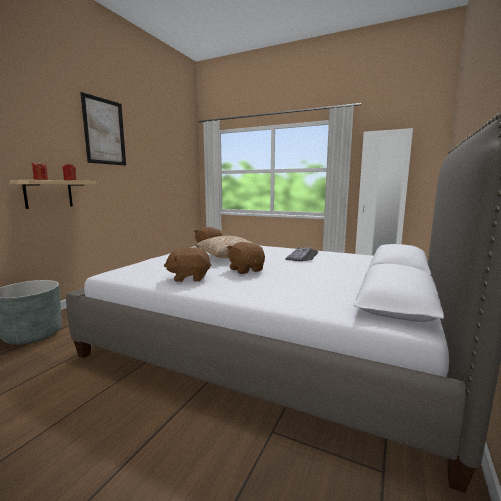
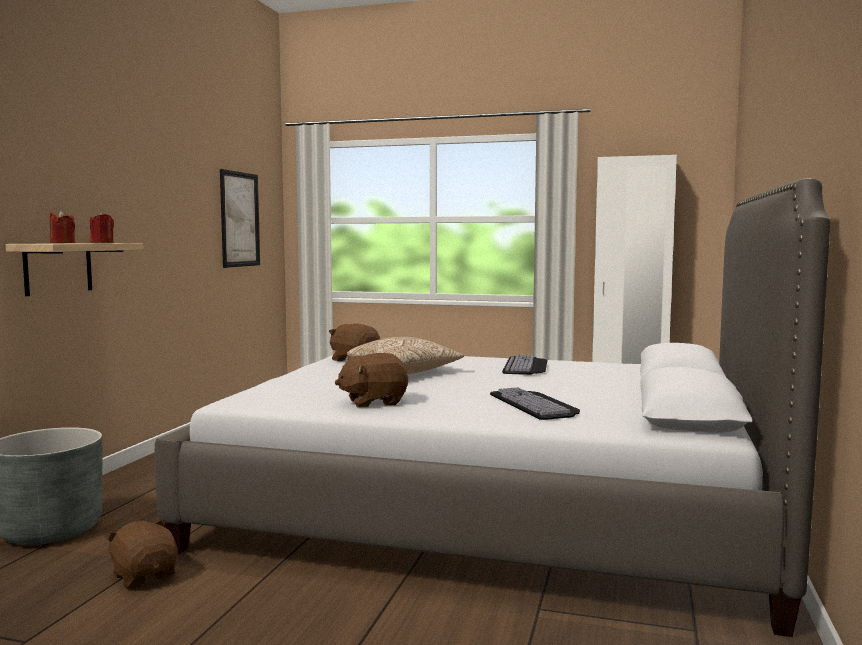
camera: 10 degrees left, 5 degrees down
(104, 131) = (142, 150): picture -> picture (240, 219)
(246, 270) = (453, 389): brown plush toy -> brown plush toy (145, 576)
(290, 285) = (537, 404): none -> keyboard

